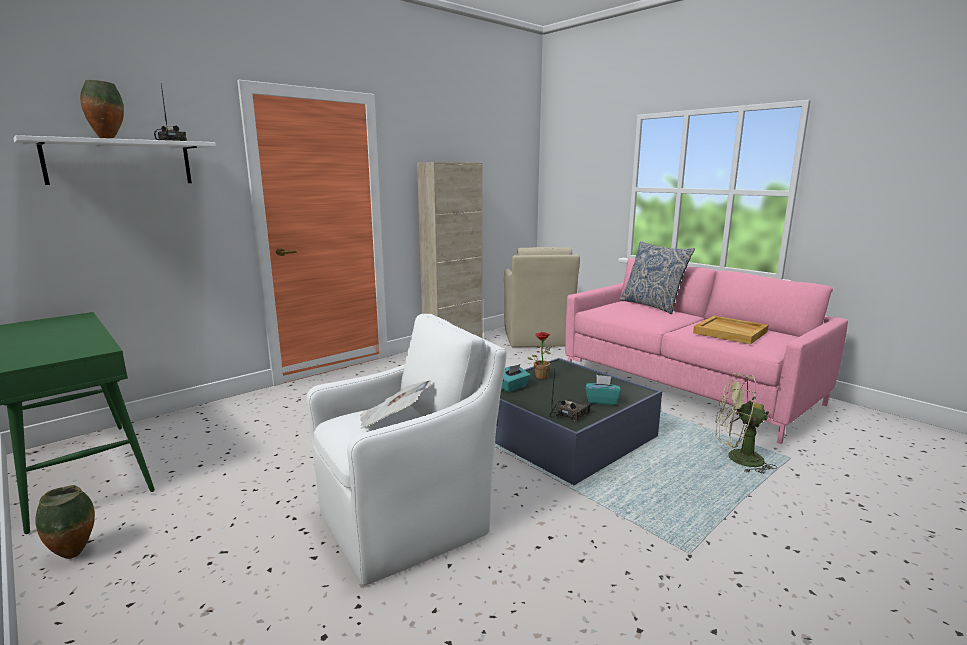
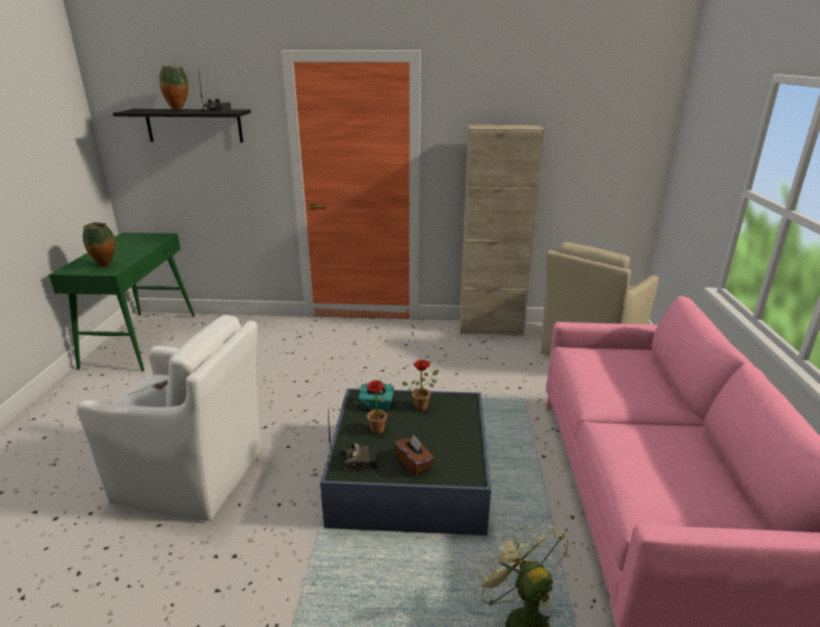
camera: 45 degrees right, 10 degrees up
(75, 555) = (71, 393): vase -> vase (106, 265)
(119, 162) = (194, 125): white shelf -> black shelf
(543, 398) = (374, 430): none -> potted plant
(602, 401) = (413, 464): turquoise tissue box -> brown tissue box
(652, 305) = (662, 374): pillow -> none
(731, 332) = (658, 464): beige tray -> none

